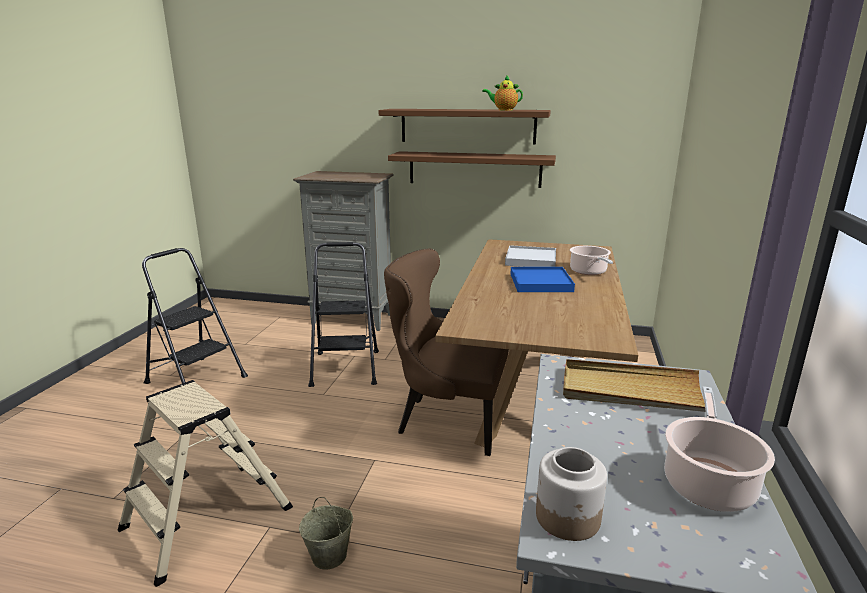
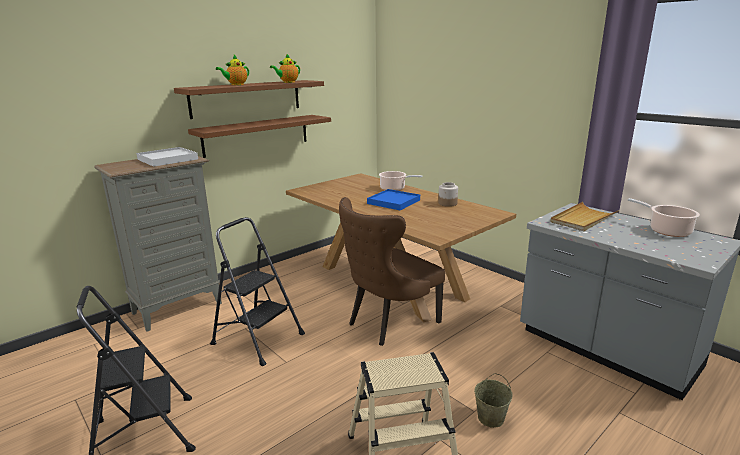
camera: 55 degrees left, 0 degrees up
(444, 109) = (236, 84): none -> teapot
(531, 260) = (350, 193): white tray -> white tray (168, 159)
(568, 518) = (688, 258): jar -> jar (448, 203)

